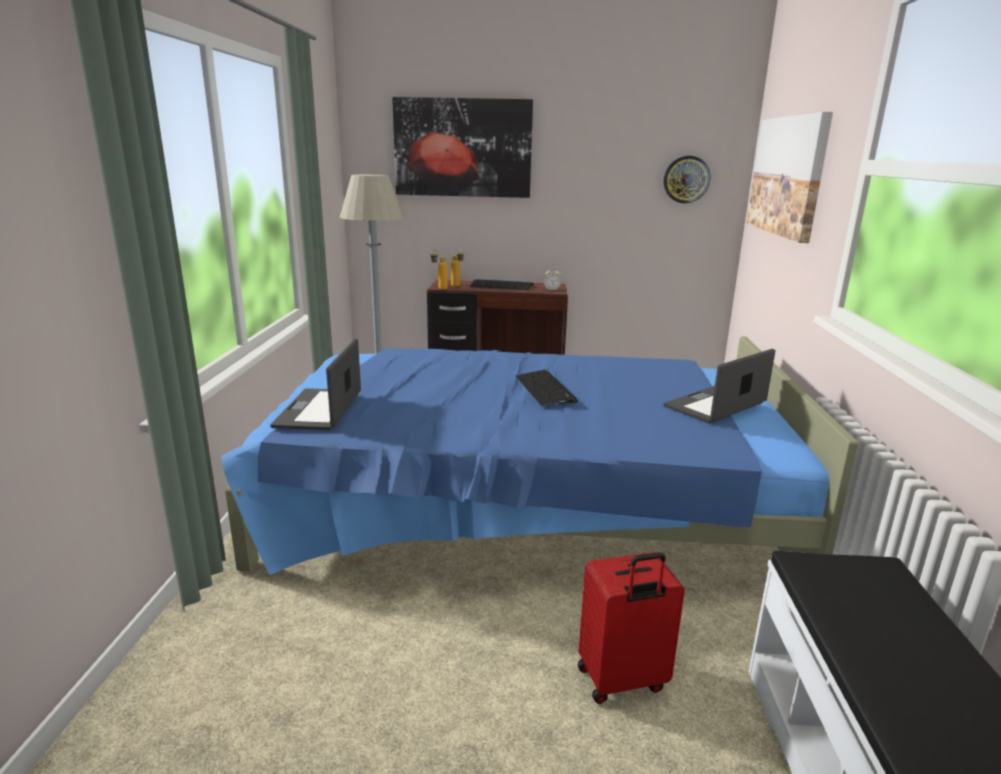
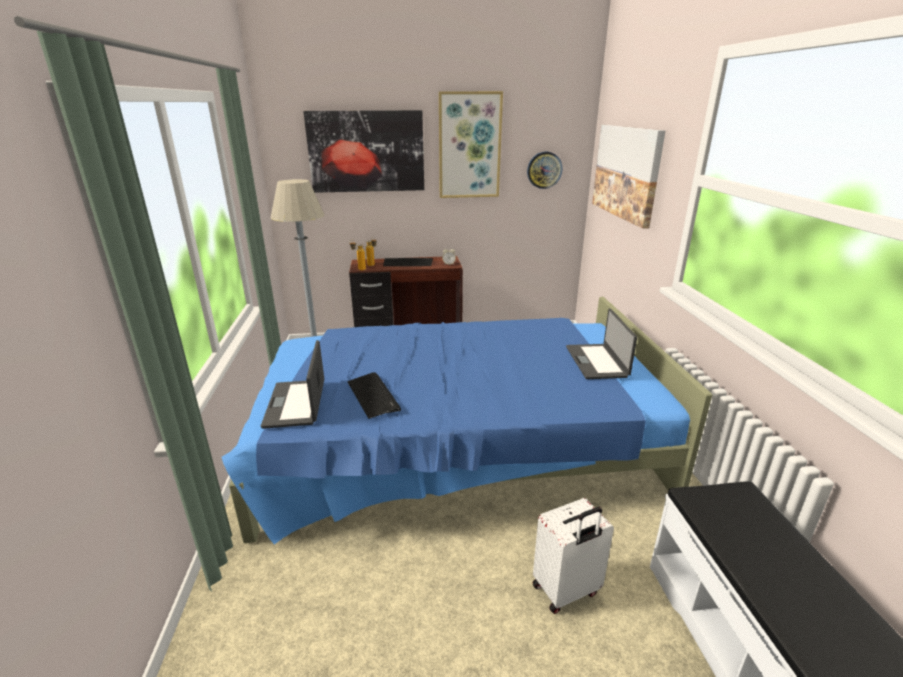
camera: 10 degrees left, 5 degrees up
(545, 389) = (469, 360): keyboard -> keyboard (373, 395)
(590, 145) = (469, 146): none -> picture
(622, 681) = (566, 591): red suitcase -> white suitcase
(716, 405) = (597, 361): laptop -> laptop turned 45 degrees counterclockwise

